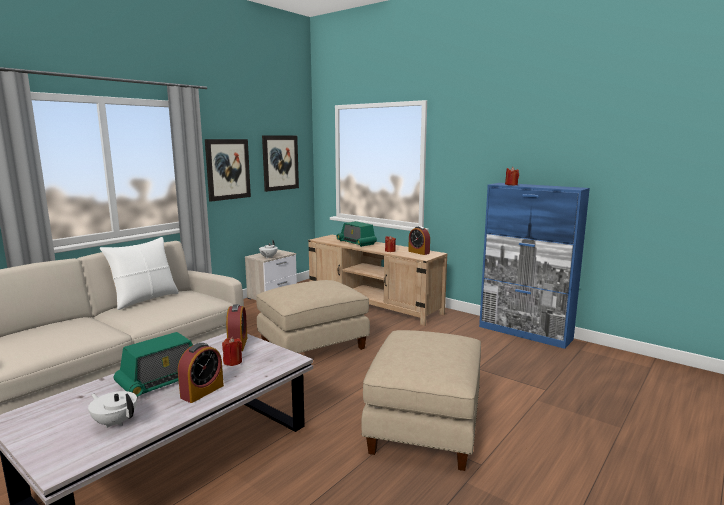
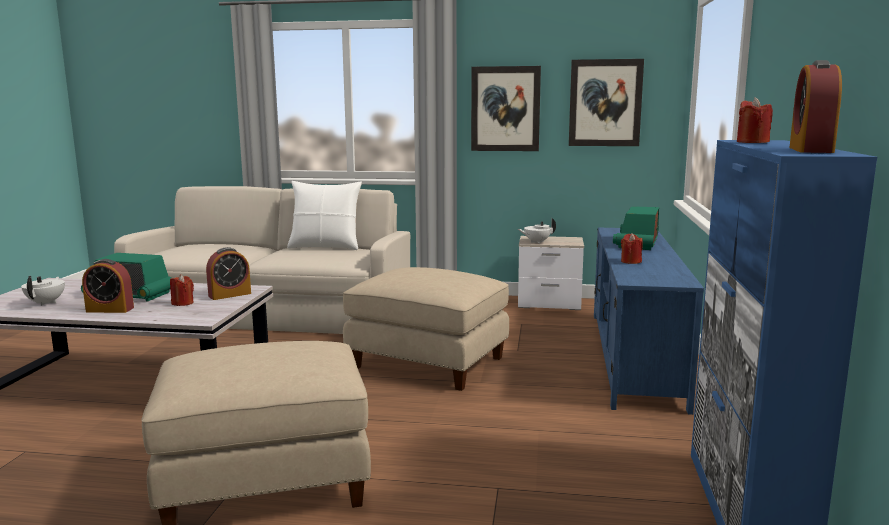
camera: 60 degrees right, 0 degrees up
(373, 304) = (634, 357): beige tv stand -> blue tv stand
(419, 252) = (661, 274): alarm clock -> alarm clock (810, 150)

